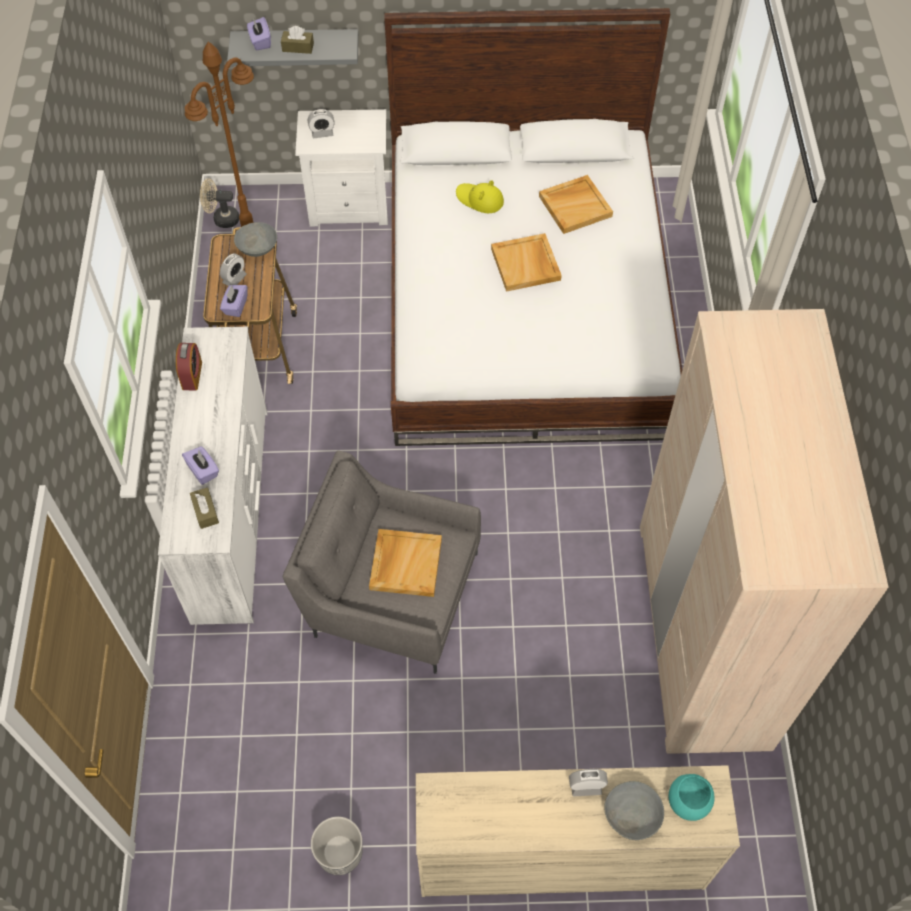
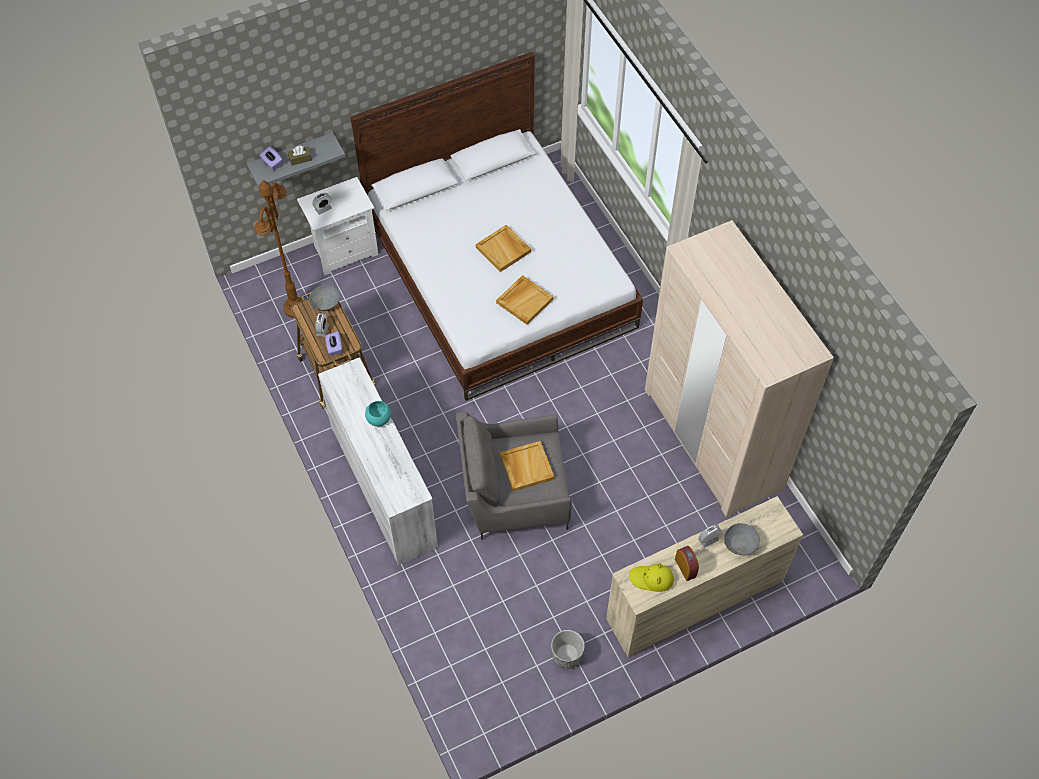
camera: 25 degrees left, 0 degrees up
(192, 375) = (342, 402): alarm clock -> alarm clock (685, 567)
(203, 471) = (386, 457): purple tissue box -> none
(205, 511) = (403, 481): brown tissue box -> none
(222, 219) = (259, 293): beige fan -> none
(479, 199) = (449, 216): yellow hat -> yellow hat (651, 579)
(575, 206) = (514, 198): beige tray -> beige tray (524, 300)
(689, 802) = (766, 524): turquoise bowl -> turquoise bowl (379, 418)

